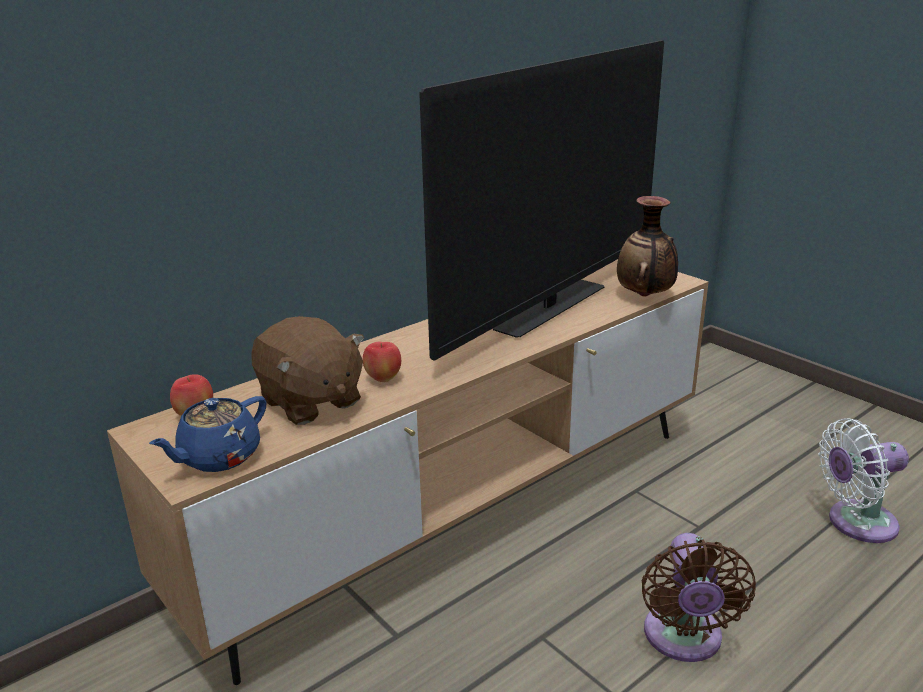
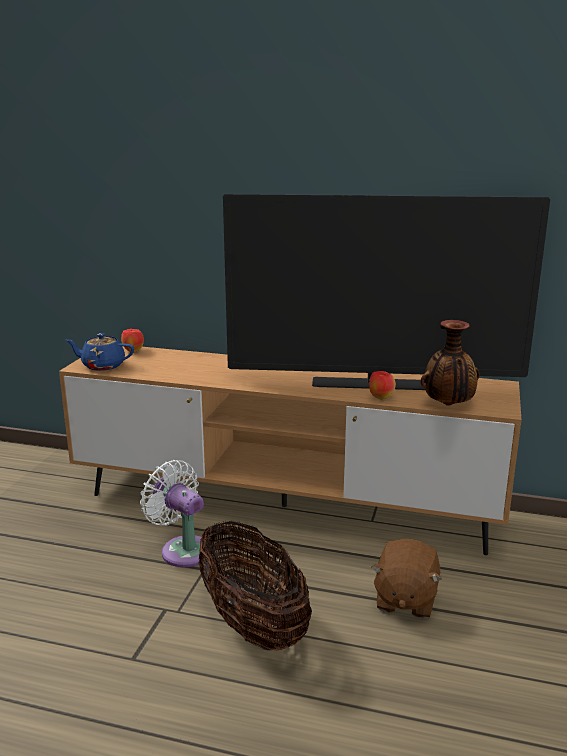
camera: 55 degrees right, 5 degrees down
(310, 402) = (171, 365): brown plush toy -> brown plush toy (404, 599)
(383, 379) = (215, 372): apple -> apple (381, 397)
(683, 640) = (252, 624): brown fan -> basket
(856, 523) = (493, 683): white fan -> white fan (183, 549)

